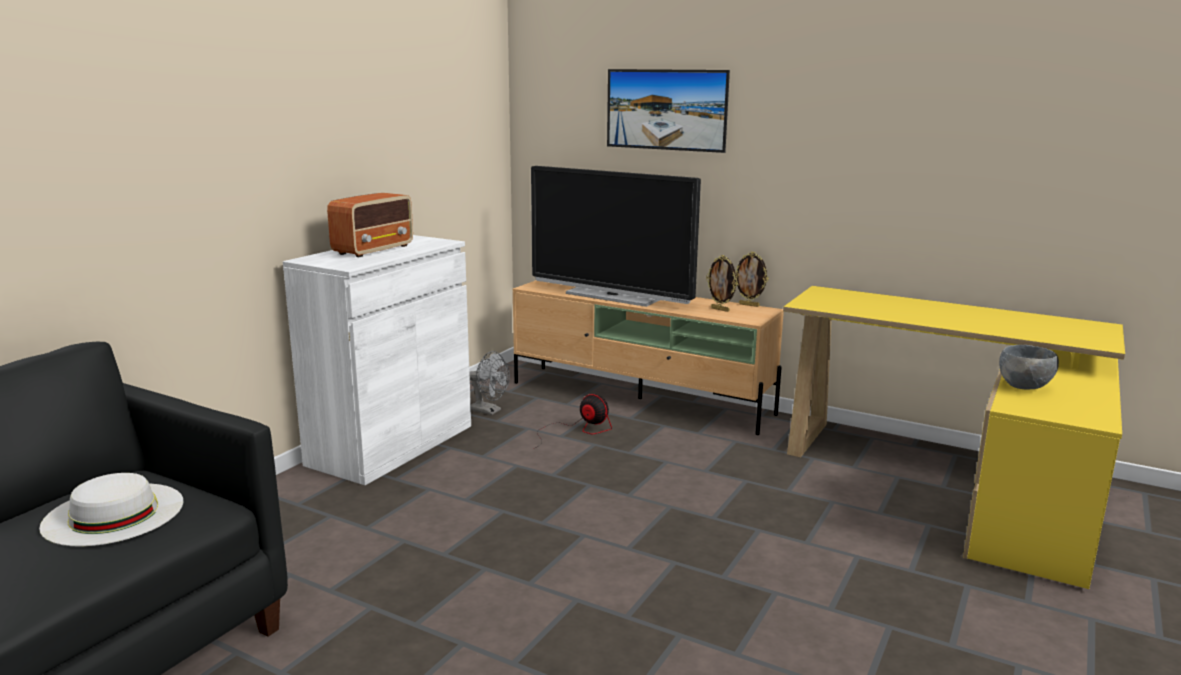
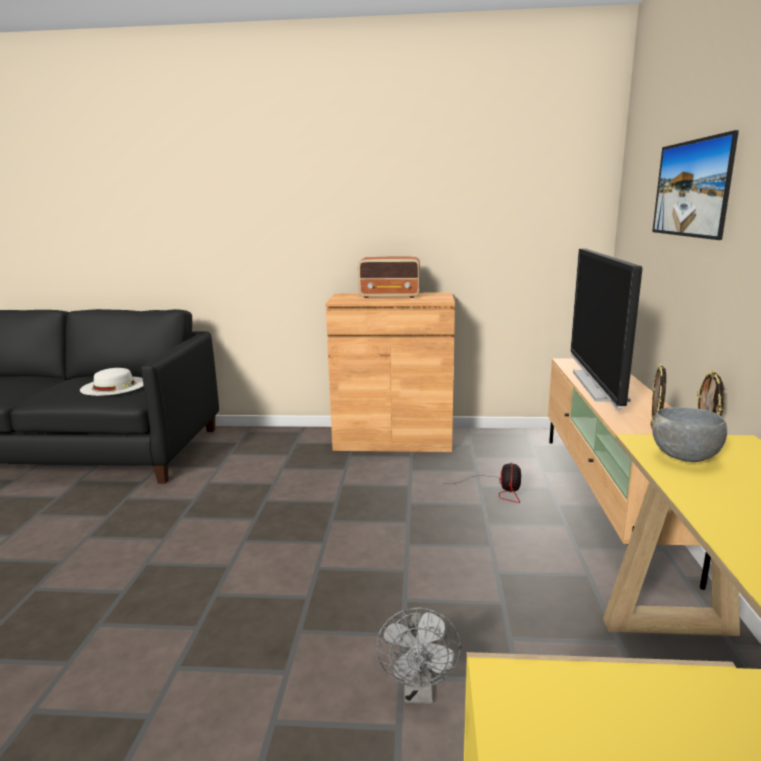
camera: 65 degrees right, 0 degrees up
(391, 445) = (393, 439): white cabinet -> brown cabinet
(489, 411) = (485, 449): grey fan -> grey fan (419, 692)
(1024, 387) = (642, 698): grey bowl -> grey bowl (685, 458)

